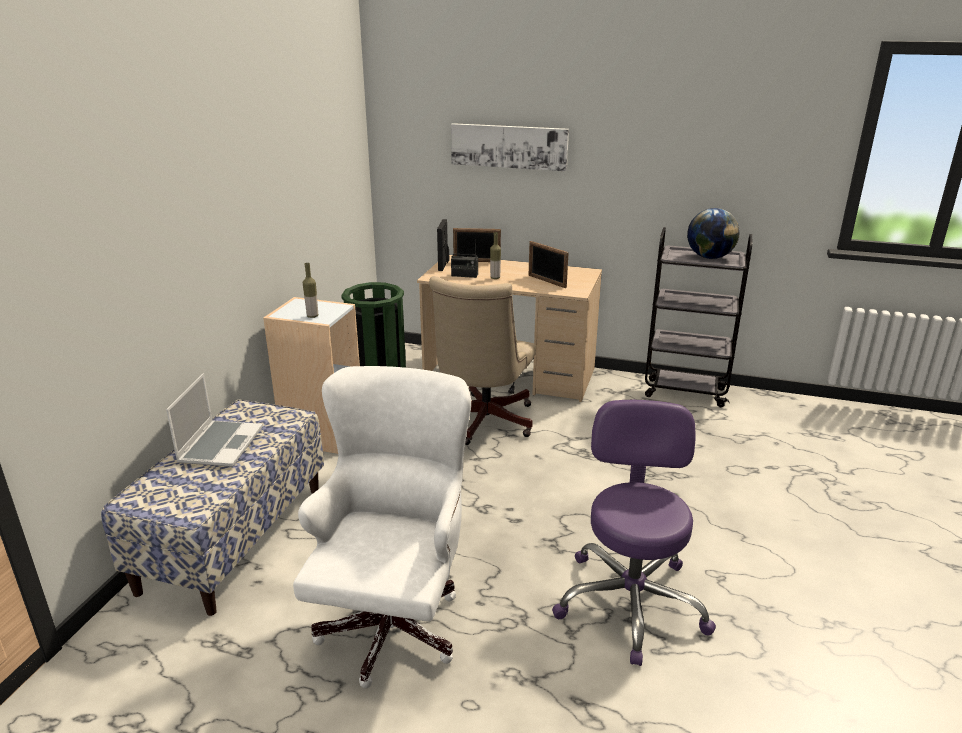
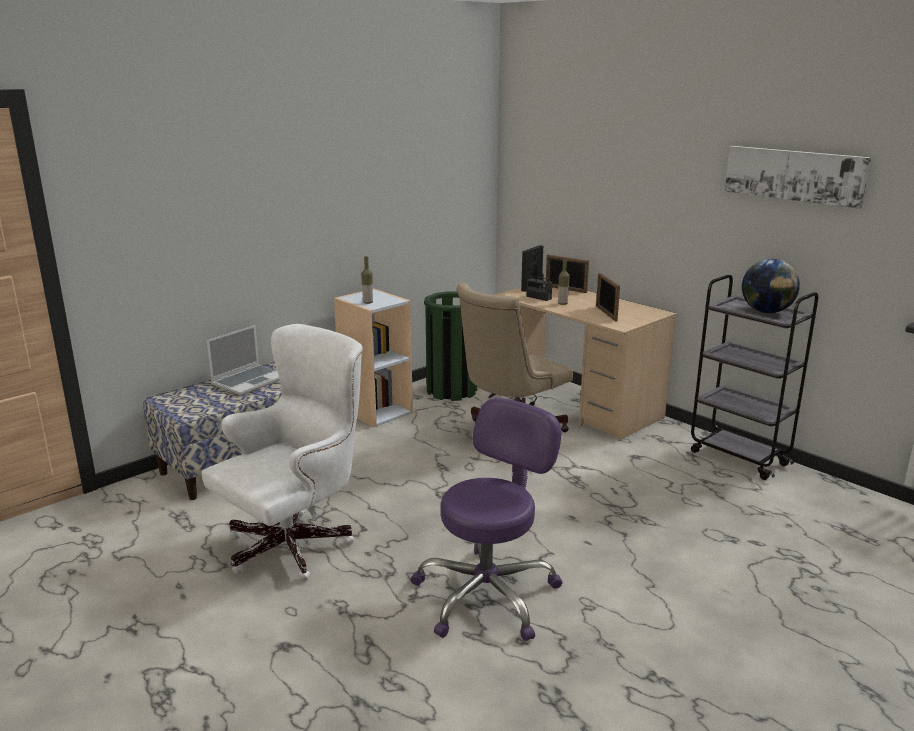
camera: 30 degrees right, 5 degrees down
(509, 146) = (603, 181): picture -> picture (794, 175)

